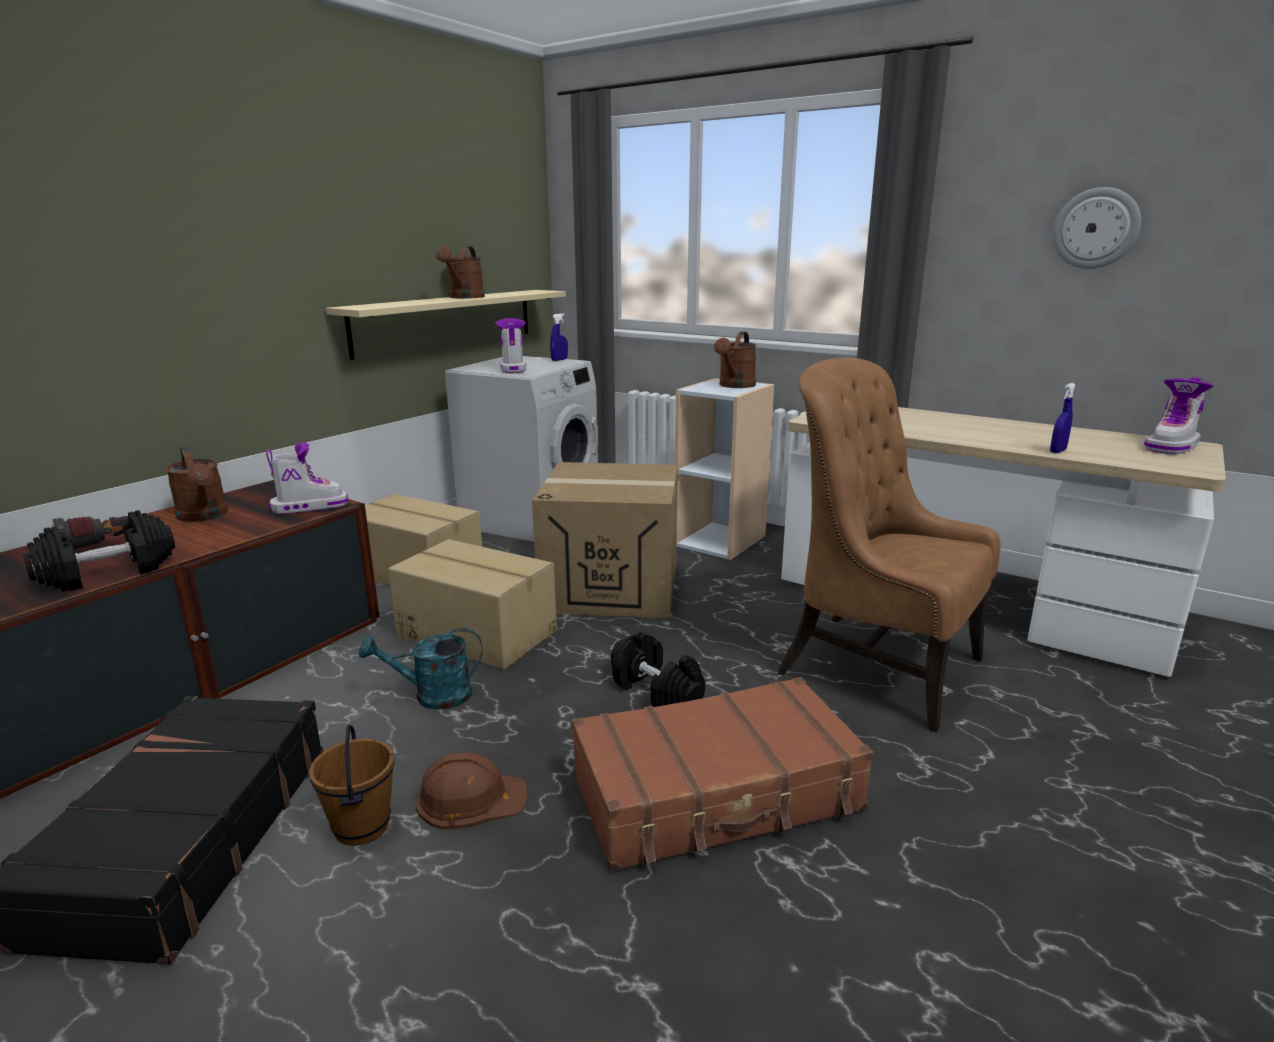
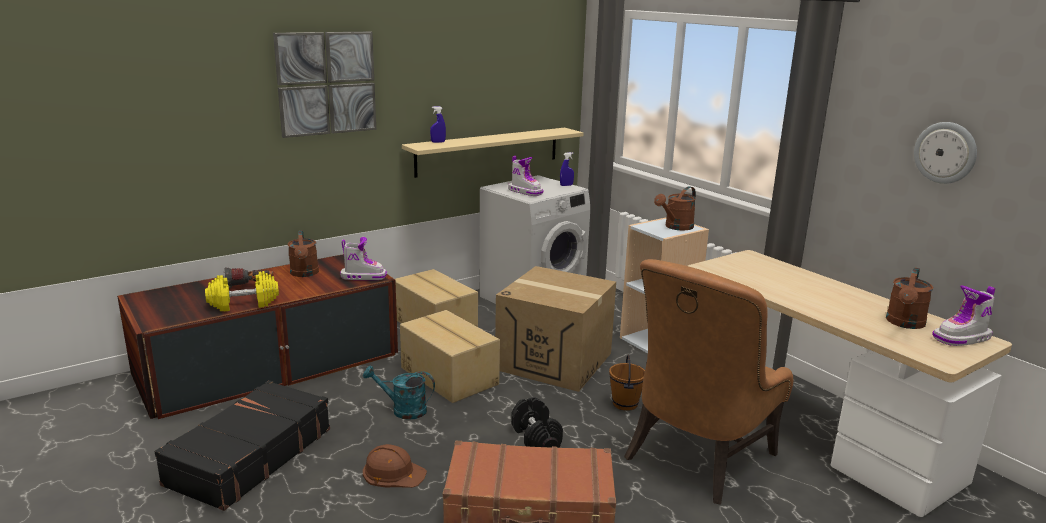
camera: 20 degrees right, 0 degrees up
(107, 573) = (243, 304): black dumbbell -> yellow dumbbell
(194, 200) = (326, 83): none -> picture
(361, 827) = (331, 472): brown bucket -> brown bucket (624, 404)
(464, 297) = (500, 137): brown watering can -> brown watering can (904, 324)
(513, 369) = (525, 191): boot -> boot turned 120 degrees clockwise
(876, 665) = (697, 456): brown chair -> brown chair turned 105 degrees counterclockwise
(1057, 451) = (857, 327): blue spray bottle -> blue spray bottle (438, 142)

